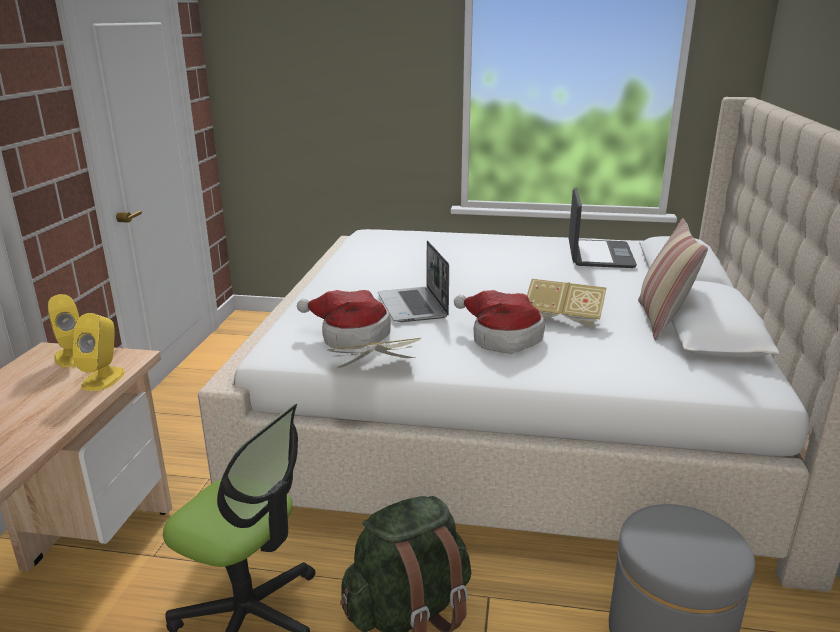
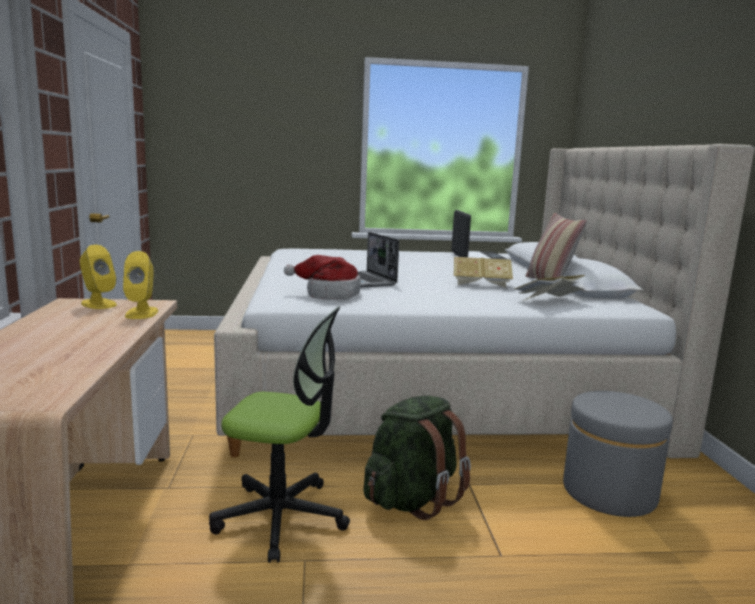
camera: 15 degrees left, 10 degrees down
(374, 369) = (364, 308): book -> book (549, 301)
(502, 338) = (446, 293): hat -> none

